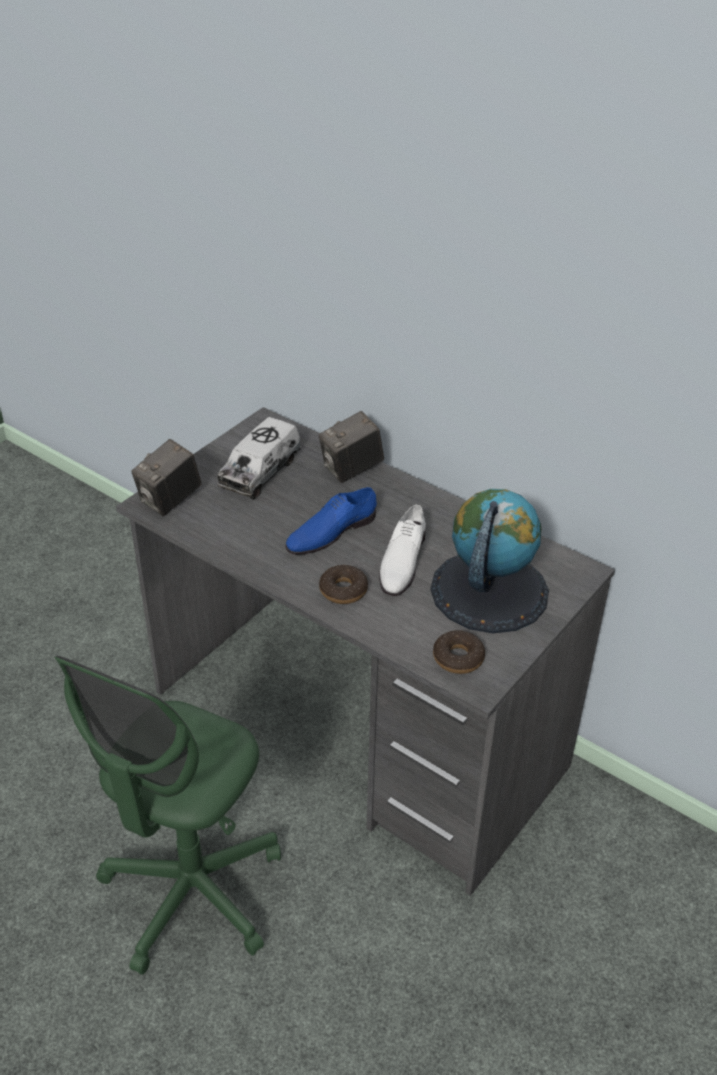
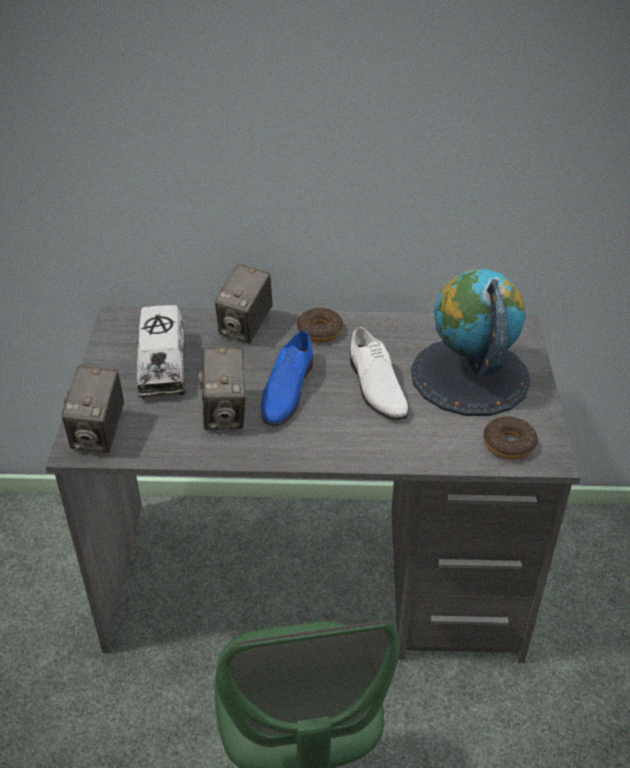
camera: 35 degrees left, 0 degrees up
(268, 527) = (225, 413): none -> camera
(343, 590) = (354, 436): donut -> donut (320, 331)

